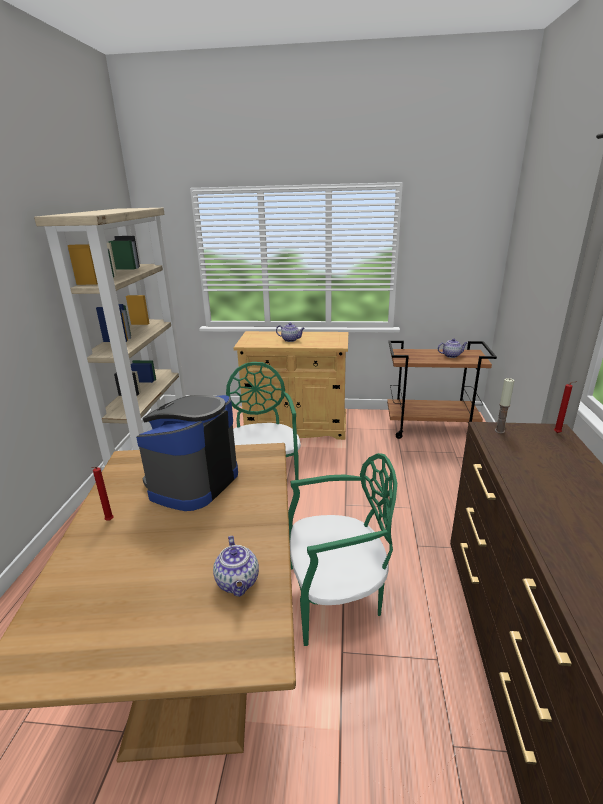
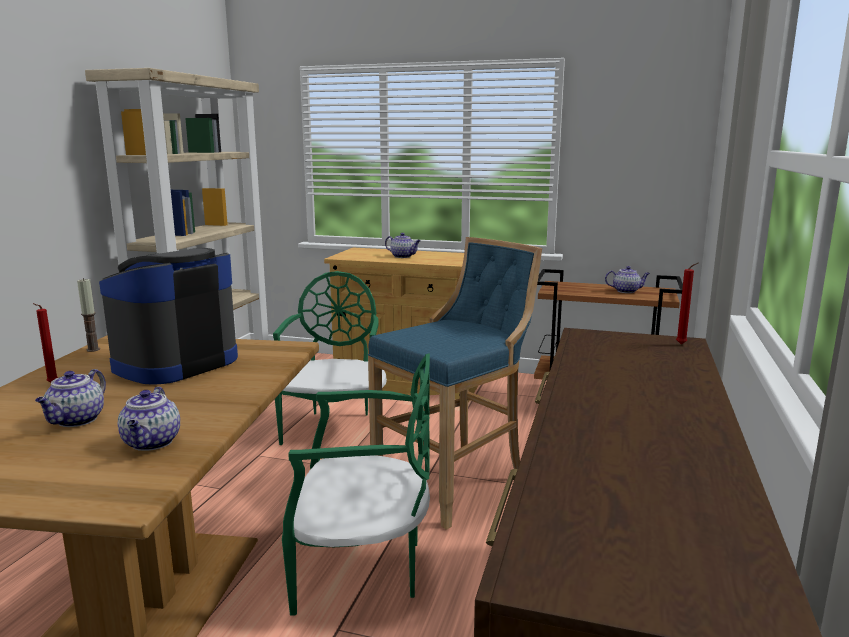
camera: 10 degrees right, 10 degrees down
(160, 564) = (76, 420): none -> teapot
(365, 511) = (455, 481): none -> blue stool
(499, 431) = (598, 337): candle -> candle (93, 349)

